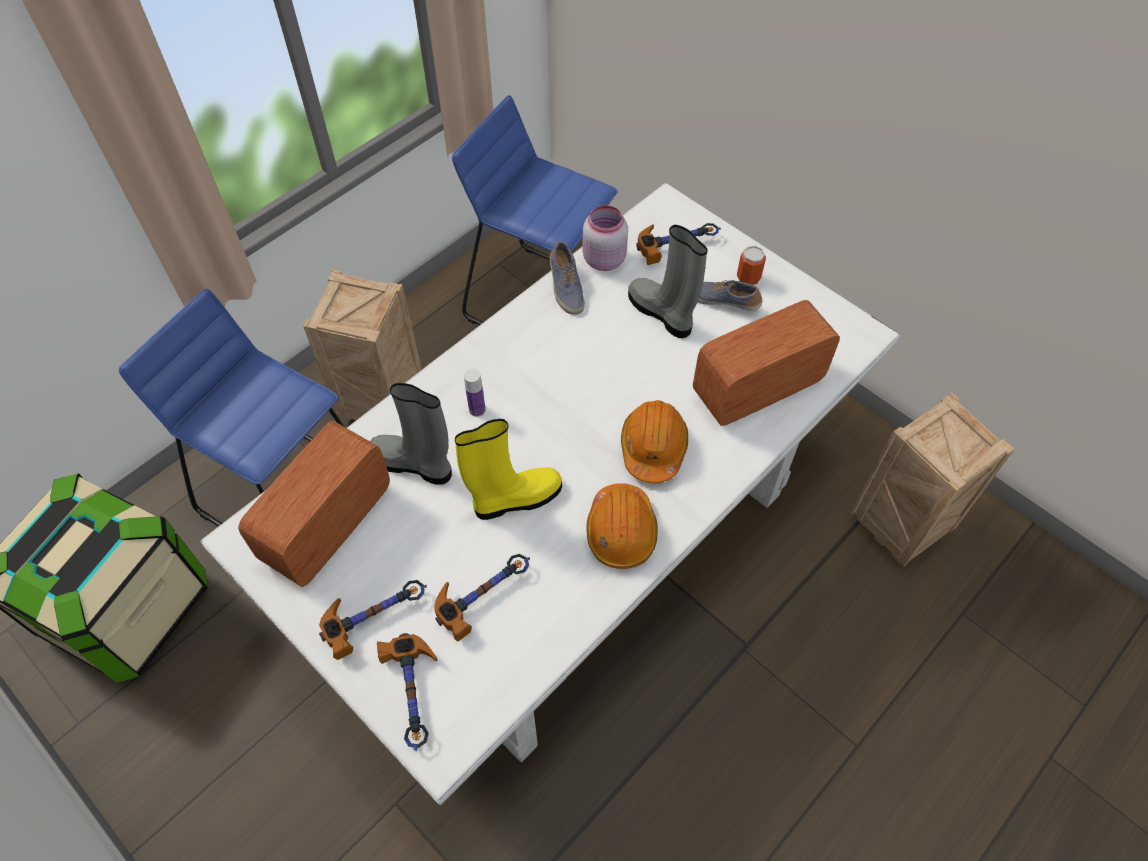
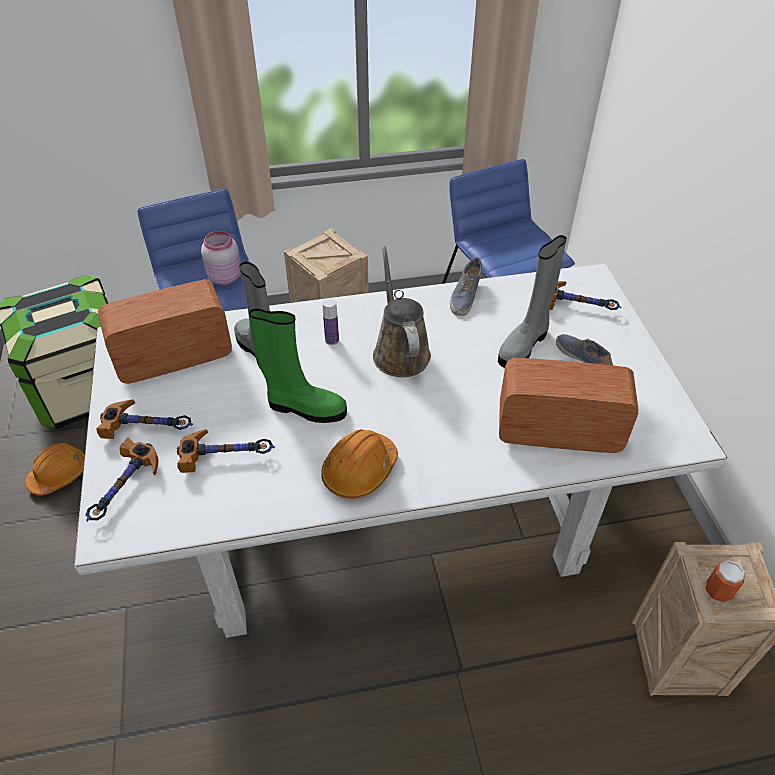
camera: 35 degrees right, 10 degrees down
(515, 499) = (304, 408): yellow boot -> green boot
(554, 385) = (400, 351): none -> brown watering can
(603, 258) = (510, 290): pink jar -> pink jar (225, 276)
(653, 447) = (436, 429): orange hard hat -> orange hard hat (60, 474)
(662, 313) = (524, 345): grey boot -> grey boot turned 135 degrees counterclockwise
(748, 278) = (619, 353): can -> can (718, 591)

